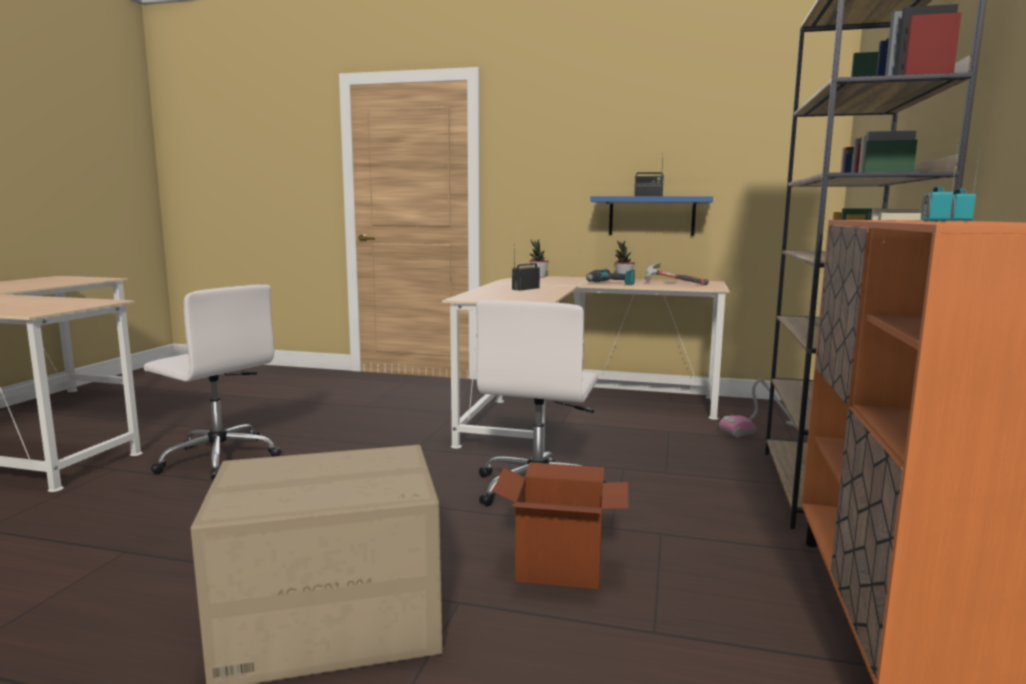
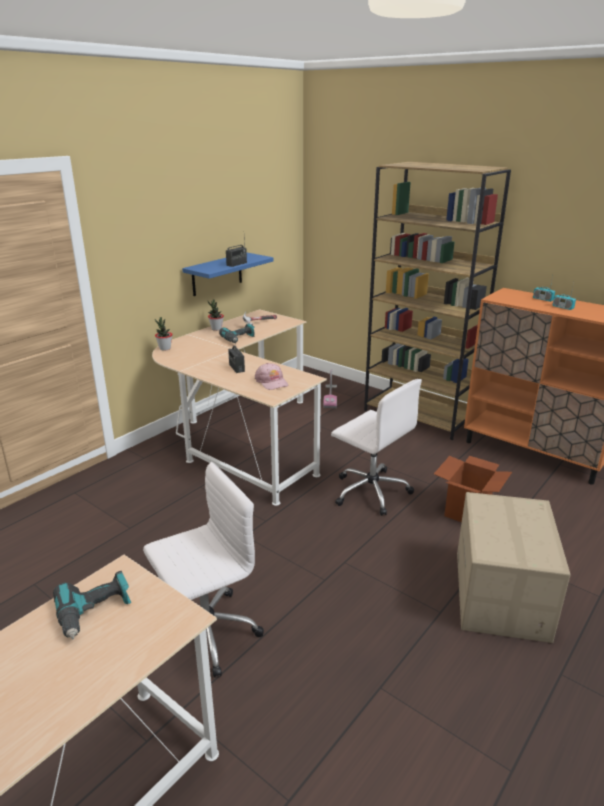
camera: 65 degrees left, 15 degrees up
(56, 302) = (95, 612): none -> power drill
(505, 296) = (272, 382): none -> pink cap

